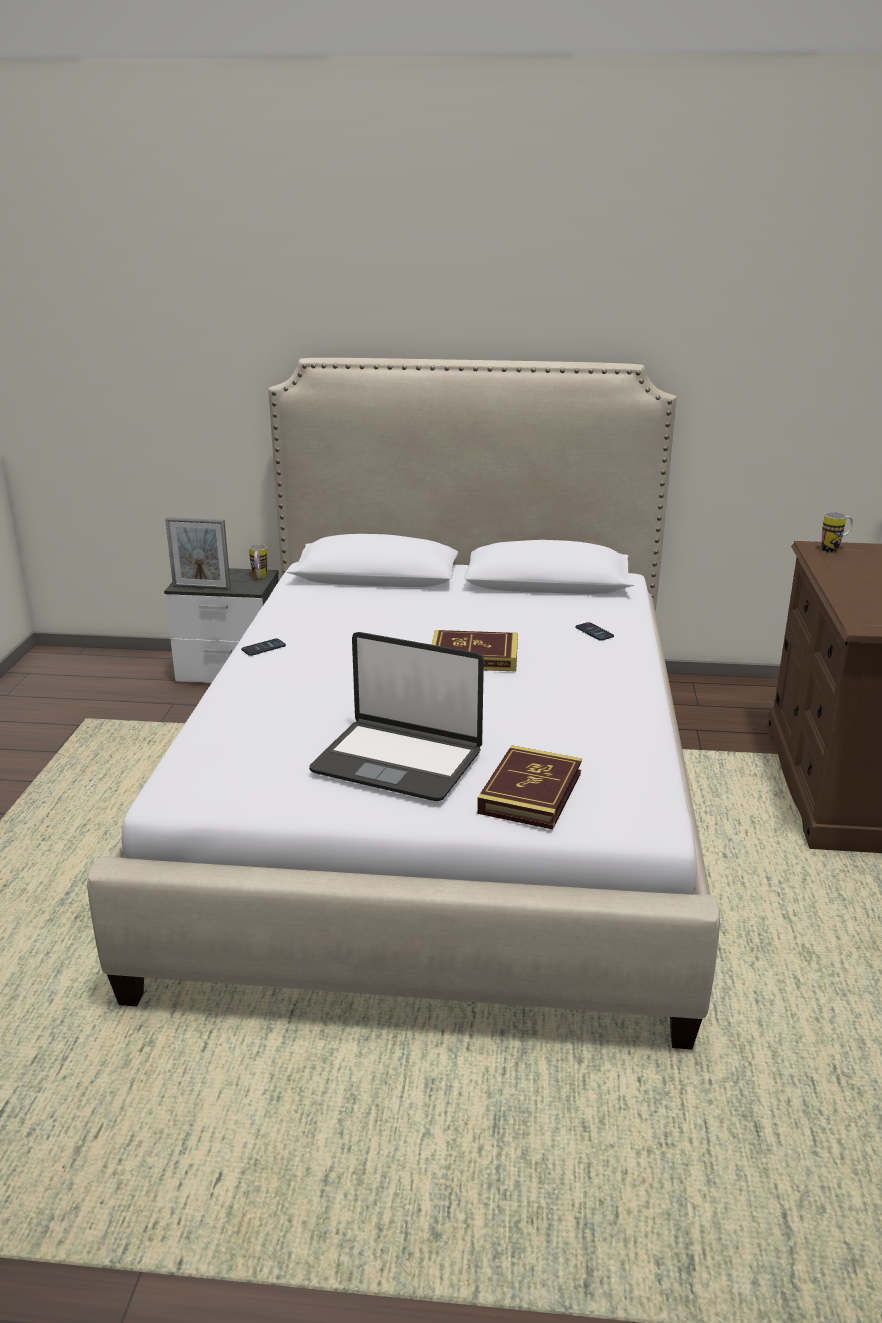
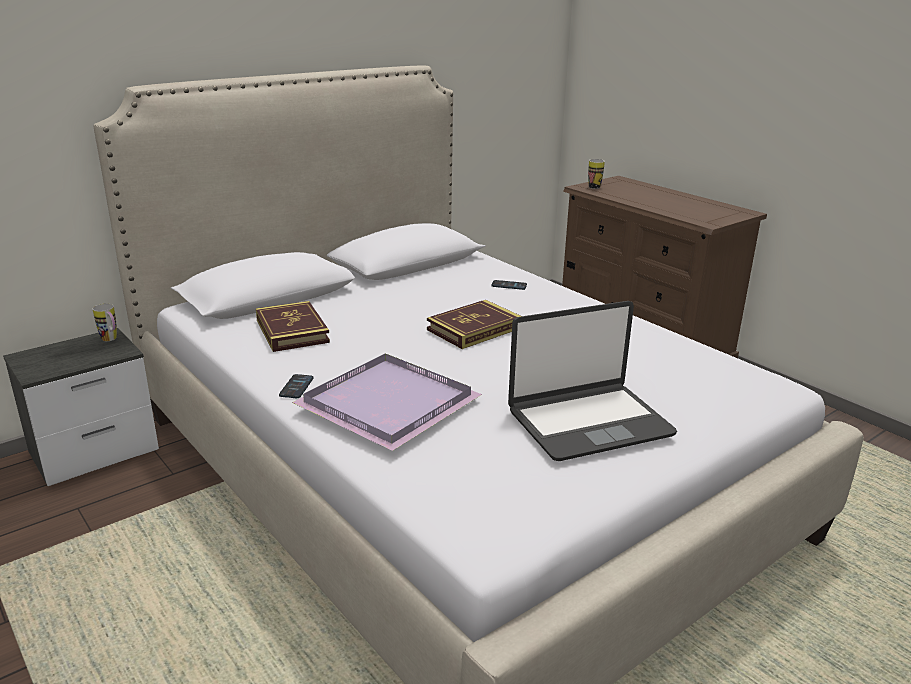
camera: 45 degrees left, 0 degrees up
(201, 587) = (63, 368): picture frame -> none
(287, 682) = (384, 404): none -> purple tray
(530, 793) = (698, 402): book -> book (292, 331)

